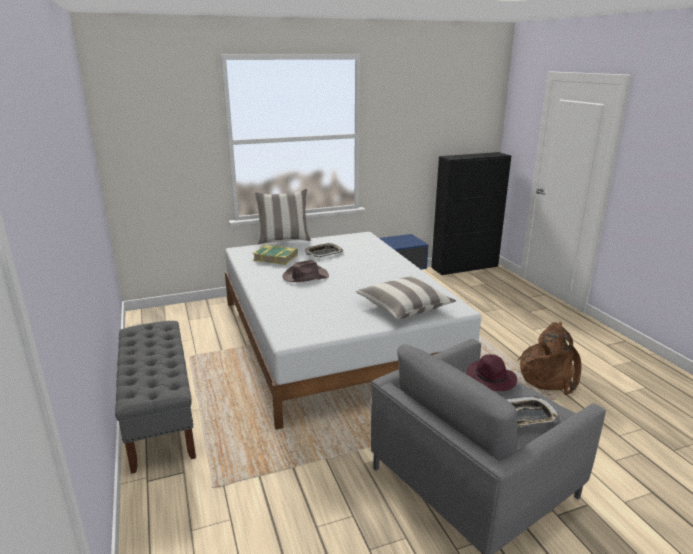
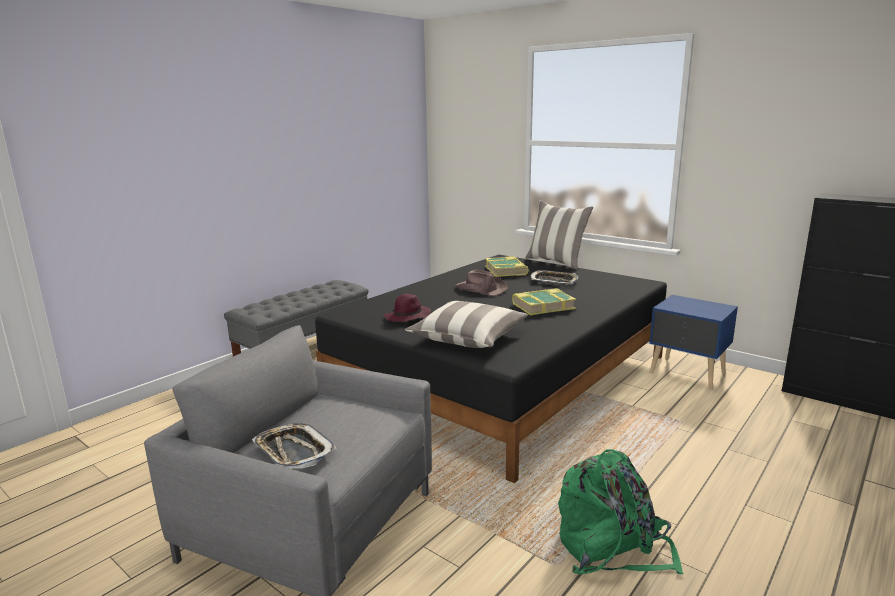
camera: 60 degrees right, 5 degrees down
(335, 338) = (503, 376): white bed -> black bed
(370, 271) = (542, 306): none -> book
(491, 379) = (366, 420): purple hat -> purple hat (407, 317)
(549, 376) = (612, 547): brown backpack -> green backpack

